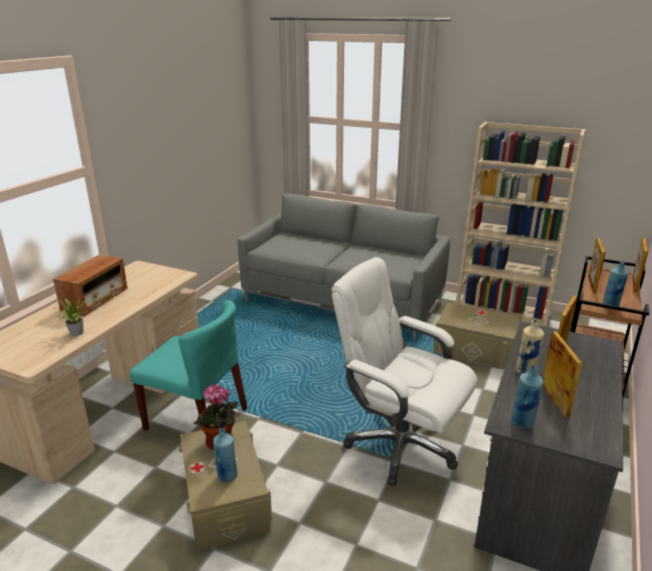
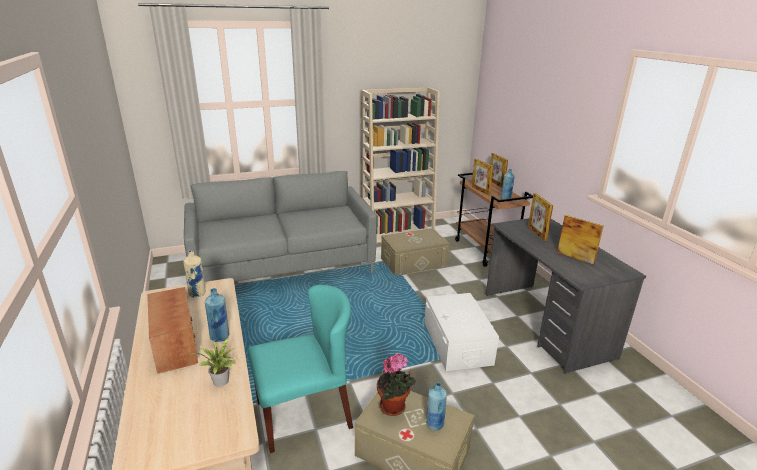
camera: 45 degrees left, 0 degrees up
(399, 444) = (457, 343): white office chair -> white storage box
(522, 422) = (585, 276): blue bottle -> blue bottle (220, 337)
(526, 371) = (541, 249): beige bottle -> beige bottle (197, 294)

